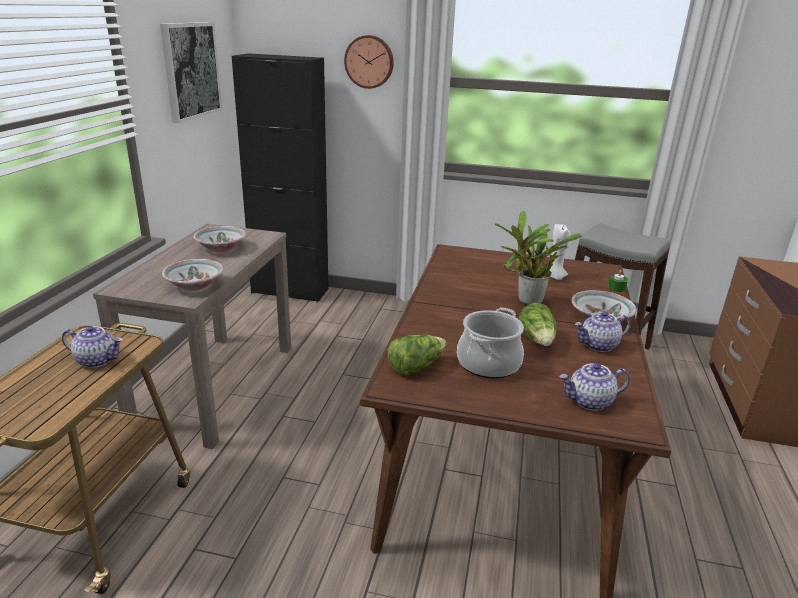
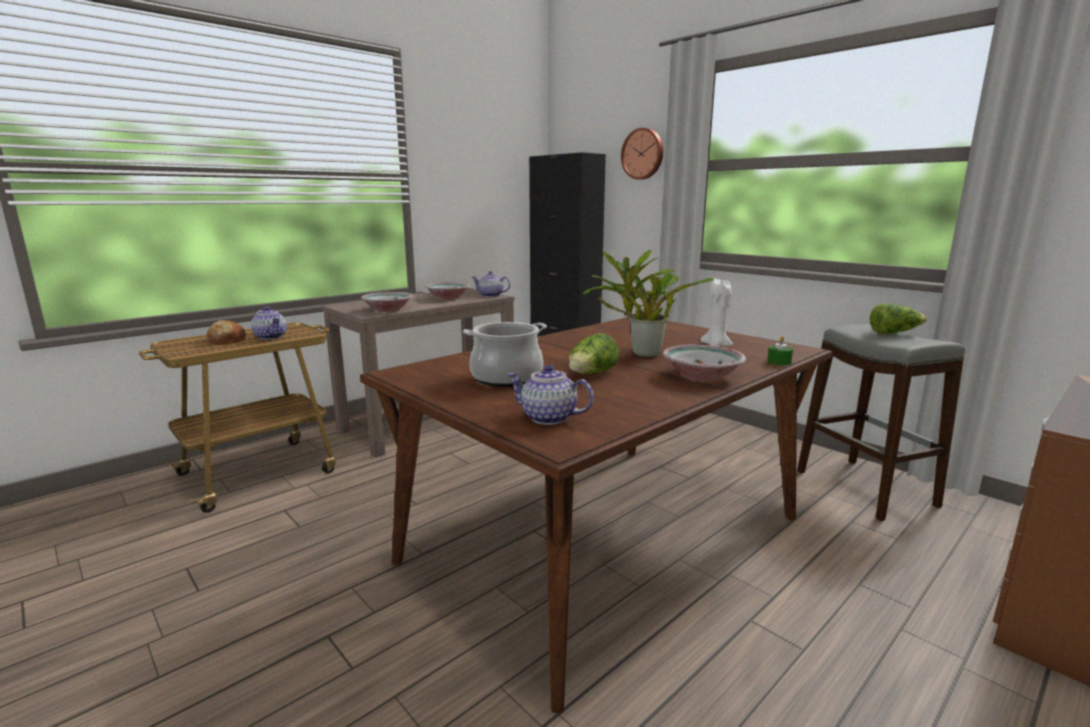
camera: 35 degrees right, 10 degrees down
(49, 384) = (226, 341): none -> bread
(191, 70) = (485, 165): picture -> none
(415, 366) = (440, 367): lettuce -> lettuce (894, 333)
(598, 345) = (654, 390): teapot -> teapot (490, 295)

